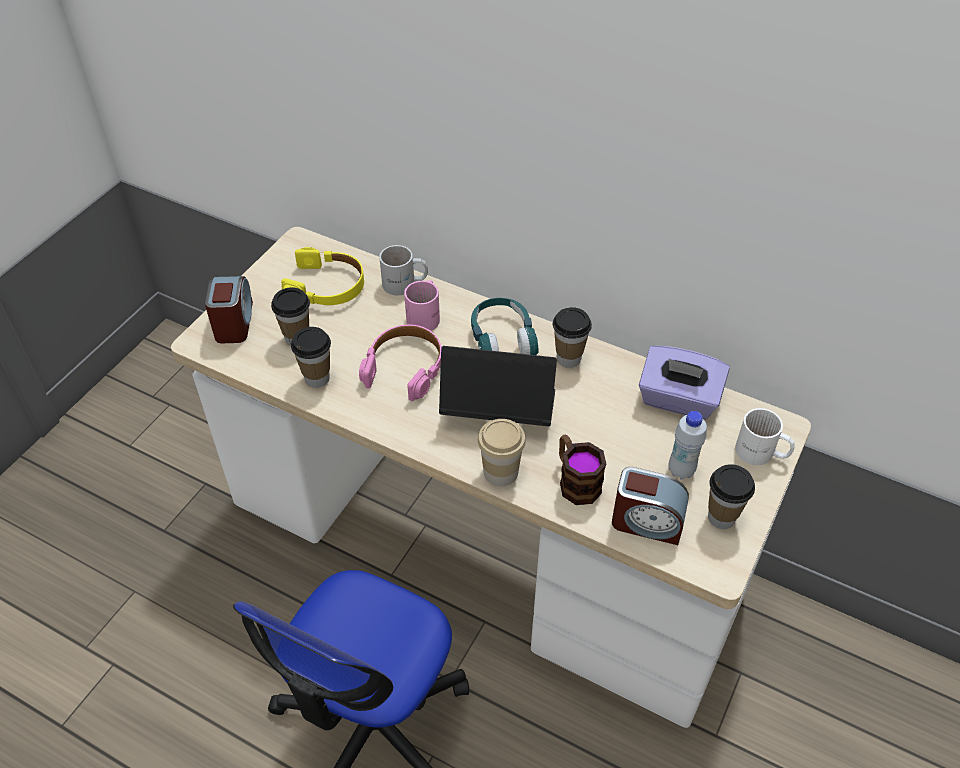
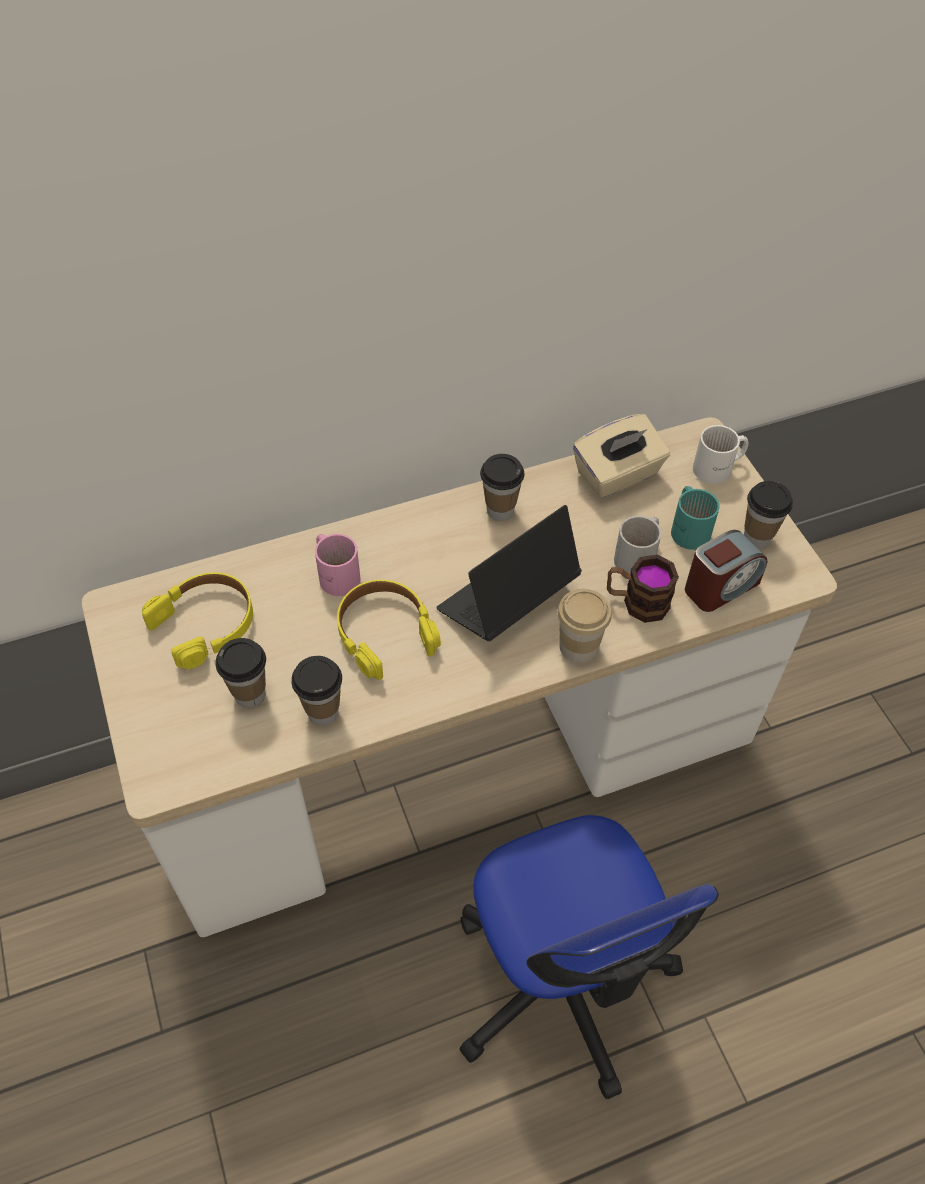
camera: 50 degrees left, 5 degrees up
(234, 322) = (164, 736): alarm clock -> none
(405, 284) = (277, 561): white mug -> white mug (639, 556)
(405, 367) = (384, 633): pink headphones -> yellow headphones
(502, 340) = (429, 539): turquoise headphones -> none
(678, 400) = (617, 475): purple tissue box -> beige tissue box
(681, 470) = (690, 527): white bottle -> turquoise mug

